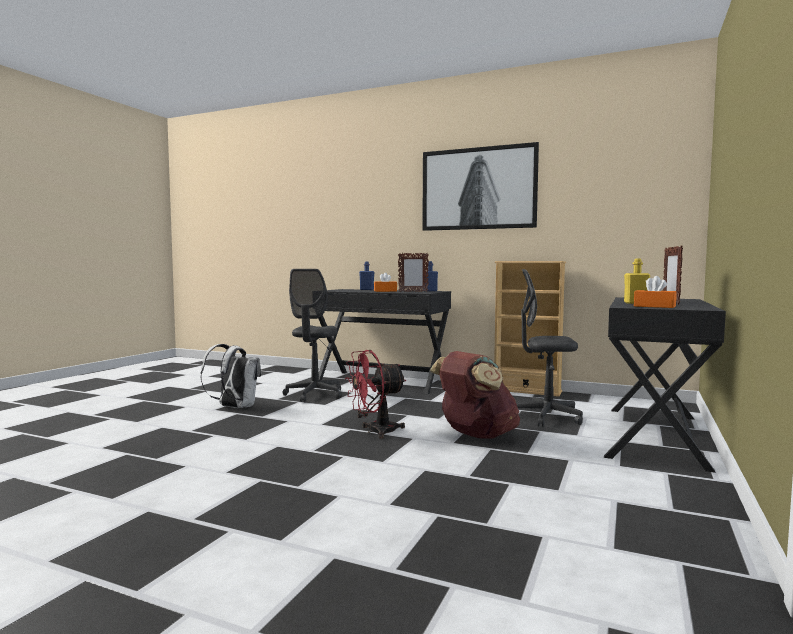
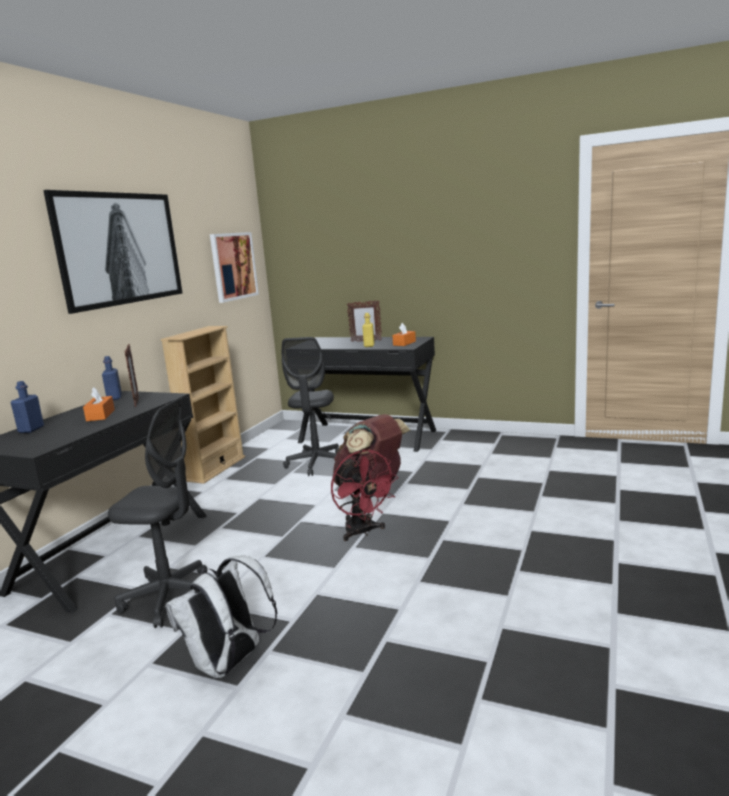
camera: 90 degrees left, 10 degrees up
(631, 206) = (233, 266): none -> picture

